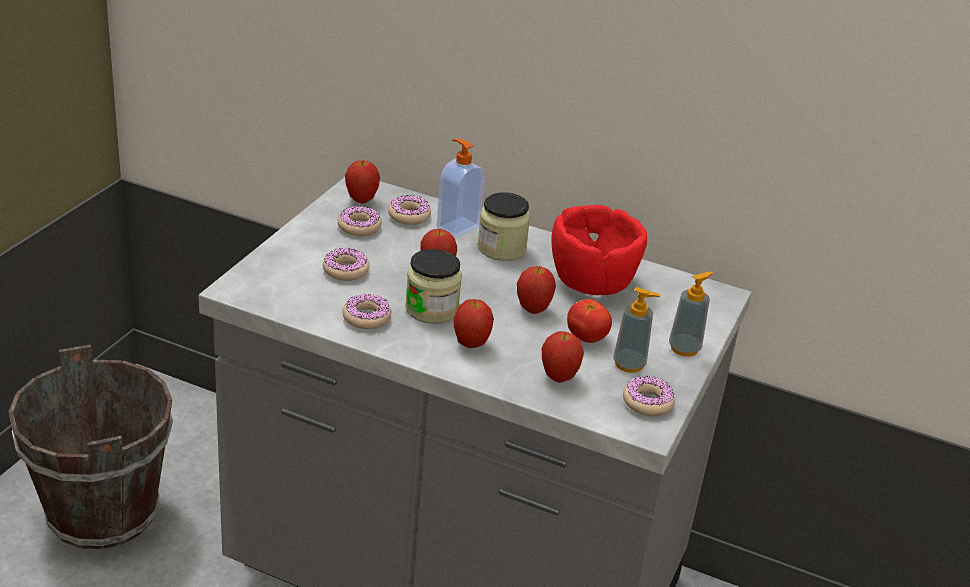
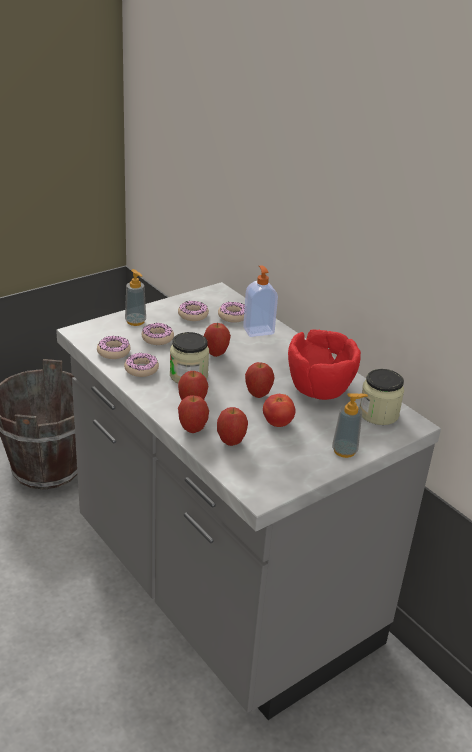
camera: 30 degrees right, 0 degrees up
(361, 200) = (211, 299): apple -> apple (192, 429)
(501, 248) = (275, 351): jar -> jar (378, 414)
(629, 364) = (291, 449): soap dispenser -> soap dispenser (135, 321)
(647, 402) = (278, 477): donut -> donut (113, 352)

